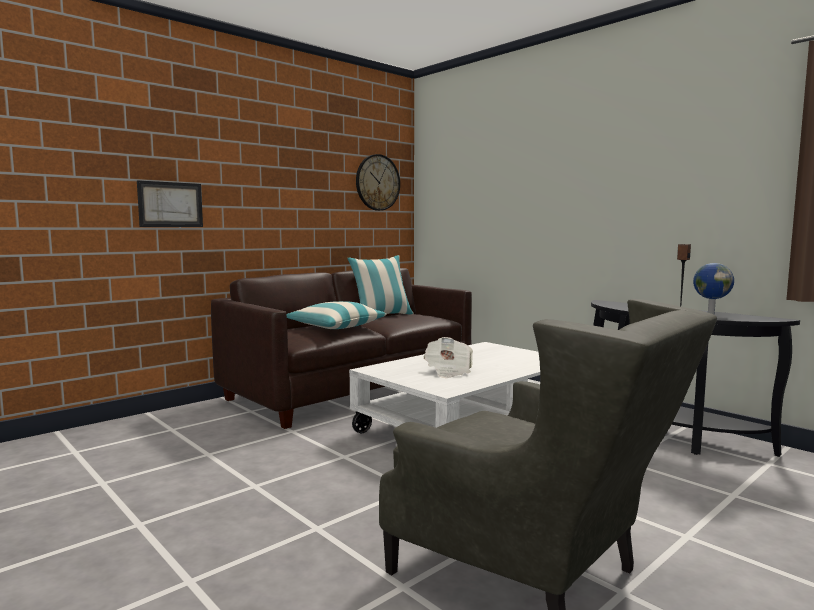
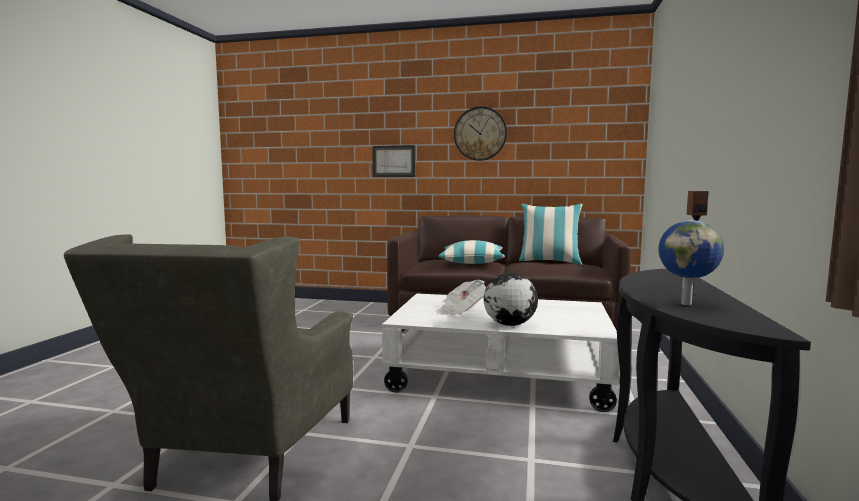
camera: 55 degrees right, 0 degrees up
(377, 182) = (592, 131): wall clock -> wall clock (480, 133)
(511, 370) = (509, 324): none -> globe

